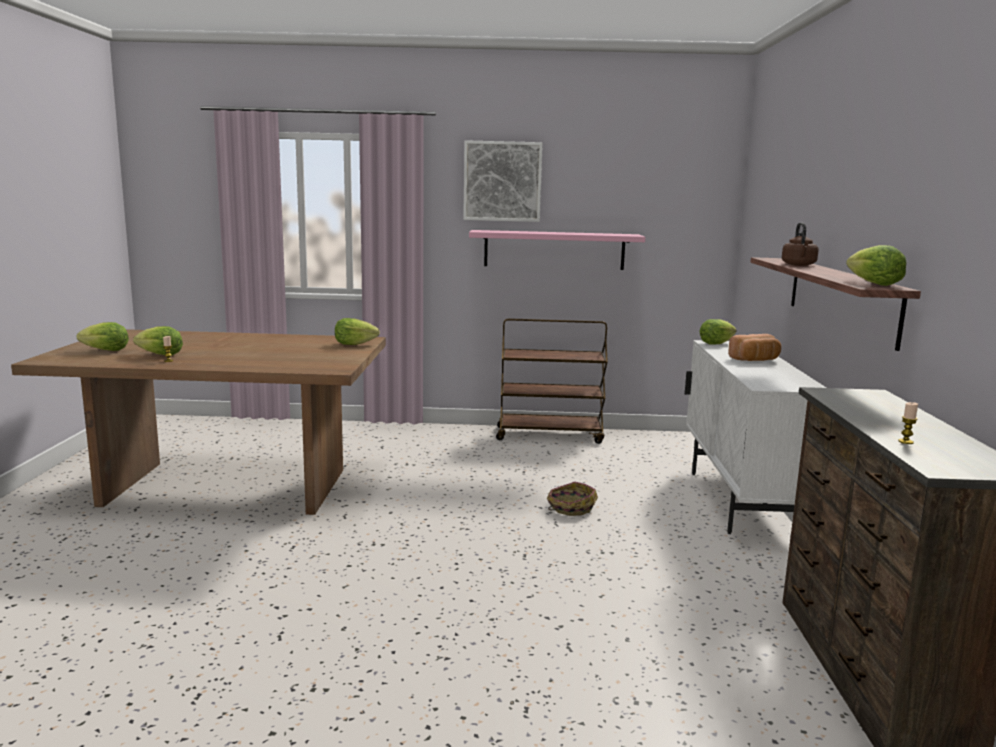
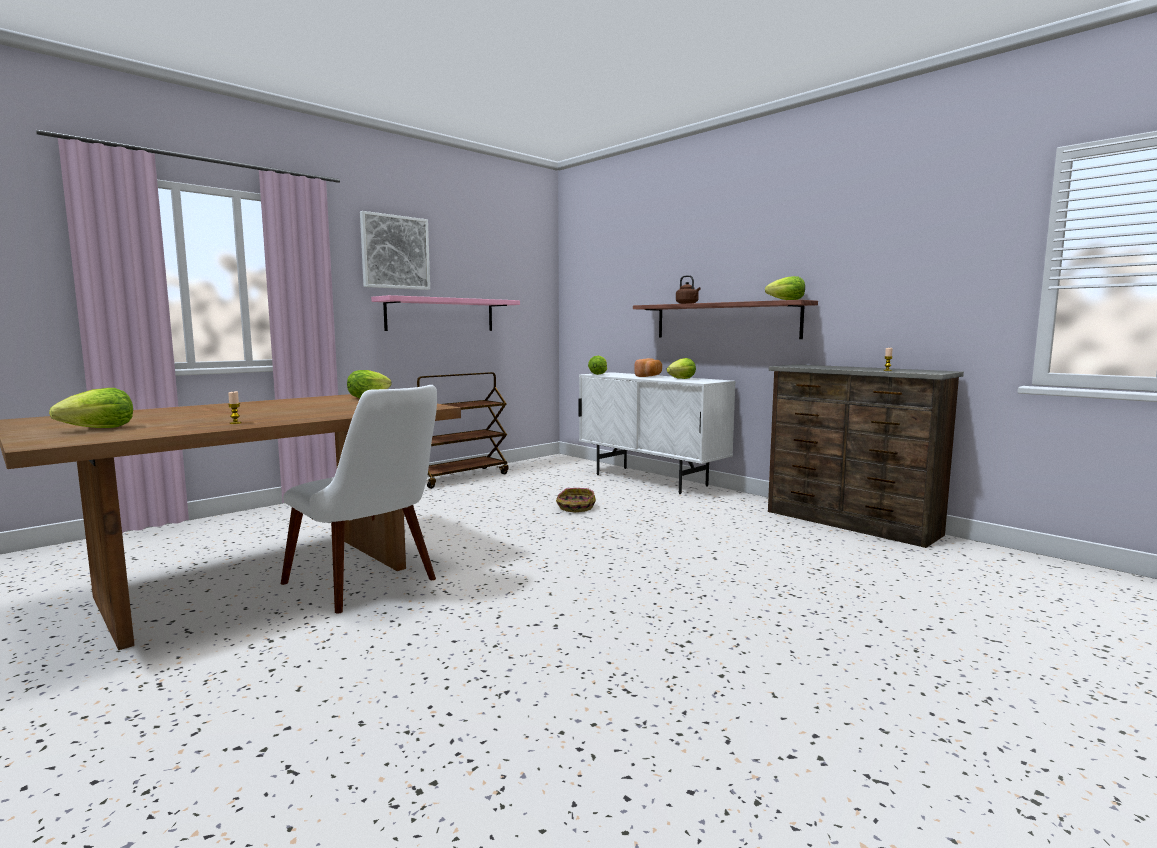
camera: 45 degrees left, 5 degrees down
(160, 355) = (200, 422): lettuce -> lettuce (681, 379)
(268, 519) = (371, 585): none -> white chair

